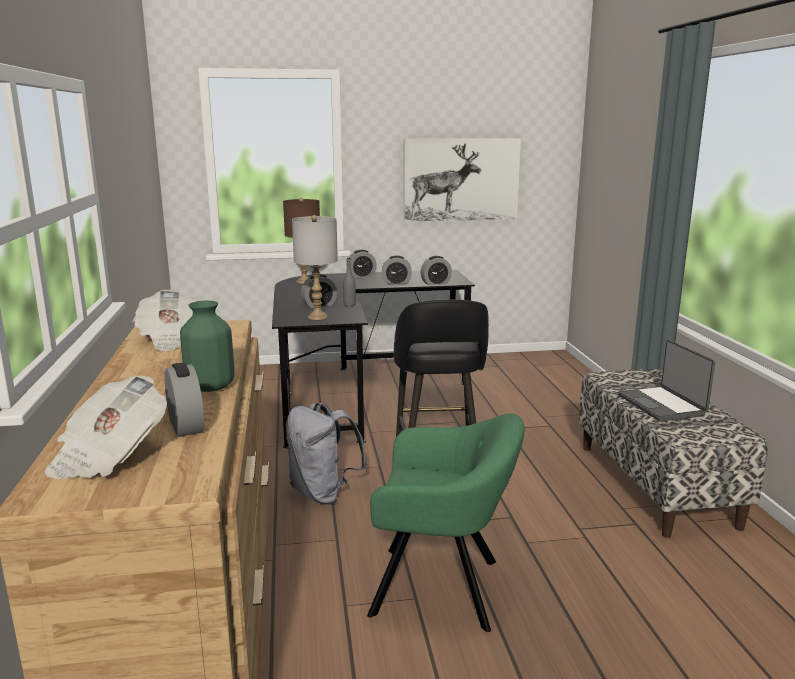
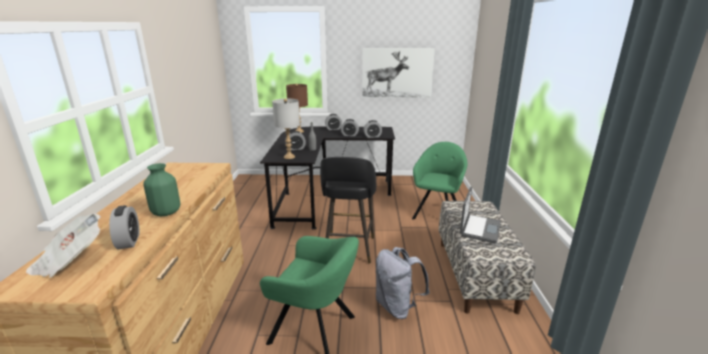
camera: 10 degrees right, 5 degrees up
(172, 339) = (176, 175): newspaper -> none
(323, 493) = (278, 260): grey backpack -> grey backpack (397, 307)
(555, 403) = (437, 212): none -> green armchair
(662, 405) = (479, 229): laptop -> laptop turned 150 degrees counterclockwise

